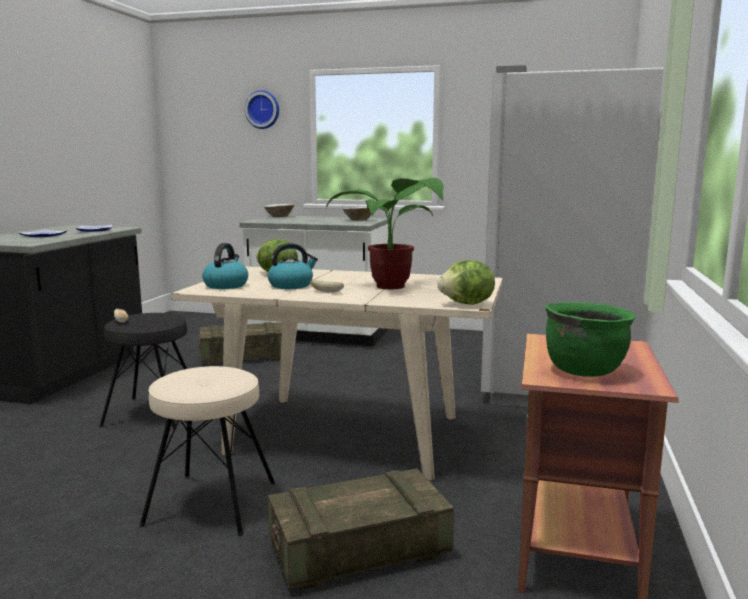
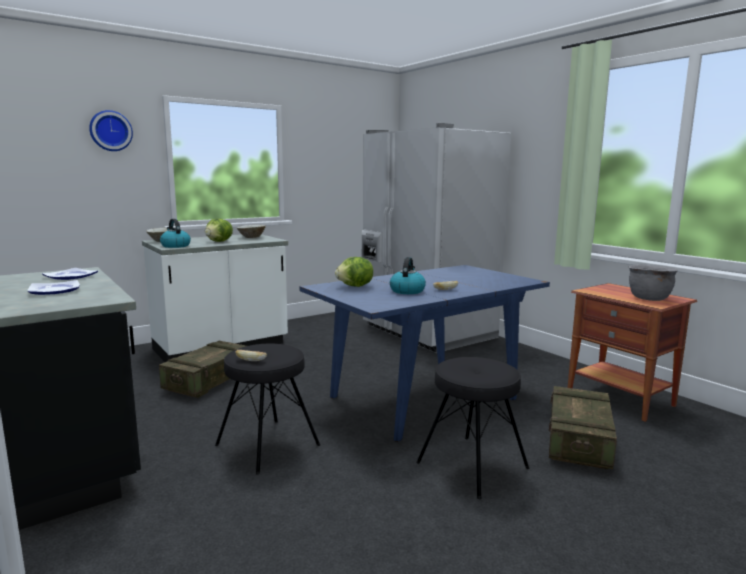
camera: 50 degrees left, 0 degrees up
(211, 503) = (472, 465): beige stool -> black stool
(226, 285) = (373, 300): kettle -> kettle (175, 246)
(348, 435) = (424, 397): beige dining table -> blue dining table
(395, 287) = (457, 279): potted plant -> none
(467, 304) = (527, 280): lettuce -> lettuce (219, 241)
(584, 370) = (648, 298): green cooking pot -> grey cooking pot

